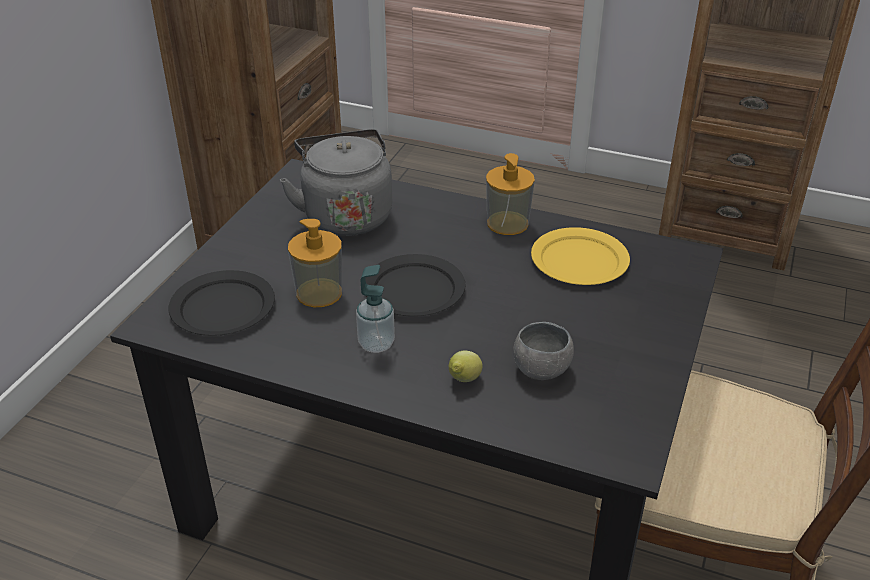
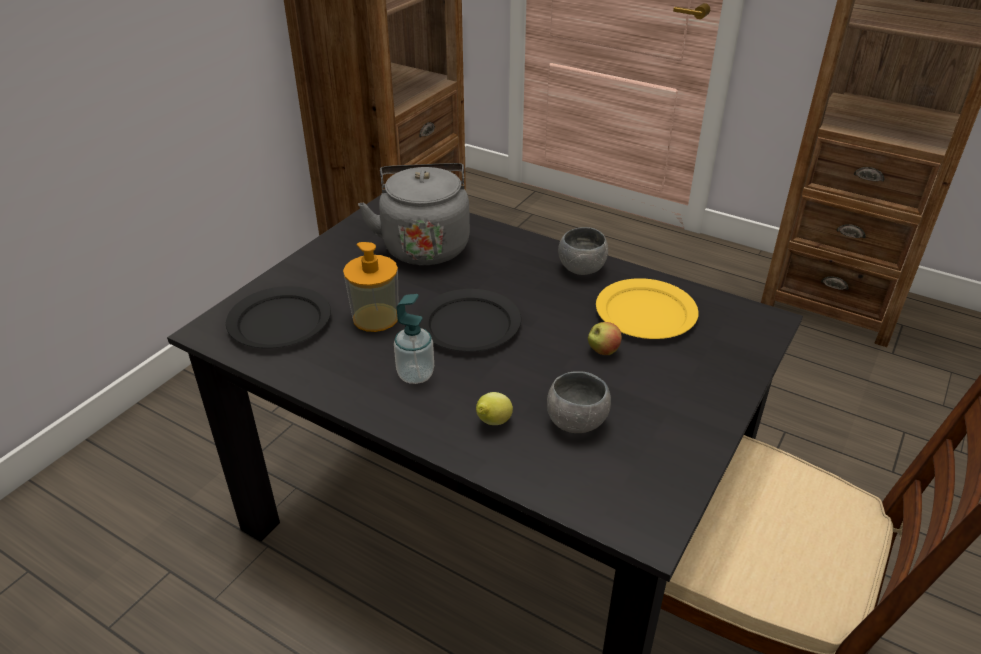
camera: 10 degrees right, 0 degrees up
(507, 223) = (581, 268): soap dispenser -> grey bowl
(548, 301) = (603, 351): none -> apple

